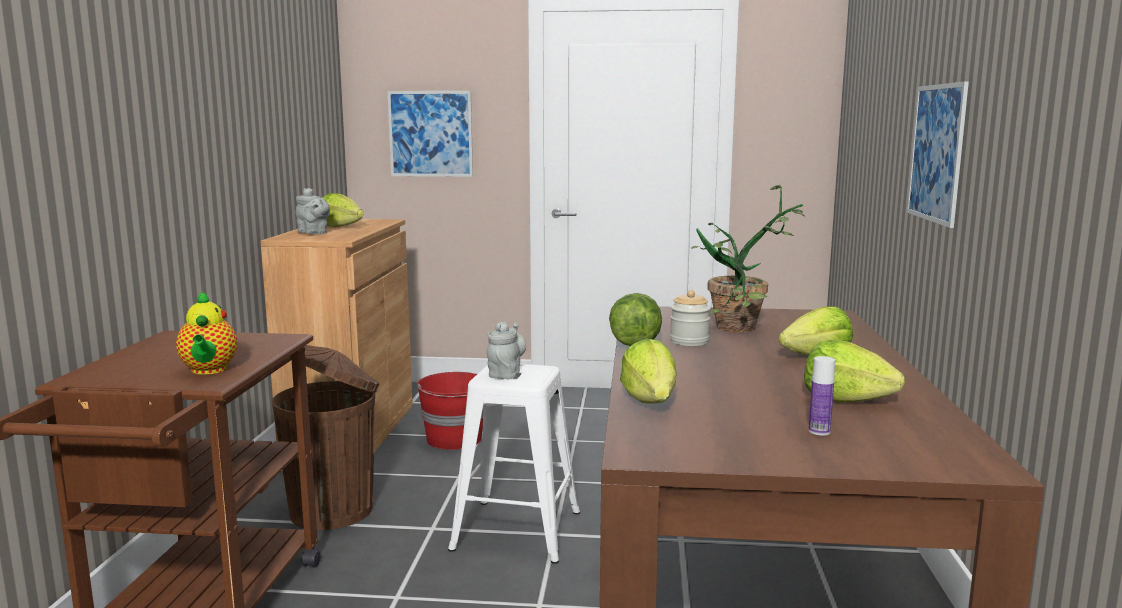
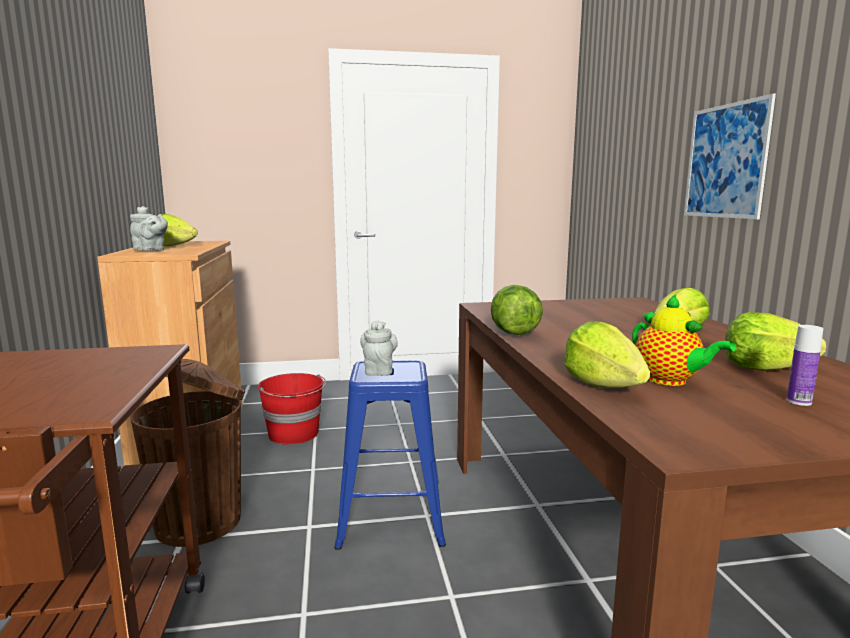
camera: 15 degrees left, 0 degrees up
(209, 370) = (80, 395): teapot -> teapot (670, 381)
(430, 134) = (244, 167): picture -> none
(516, 529) = (389, 516): white stool -> blue stool
(689, 341) = (557, 328): jar -> none
(745, 329) = (587, 315): potted plant -> none

